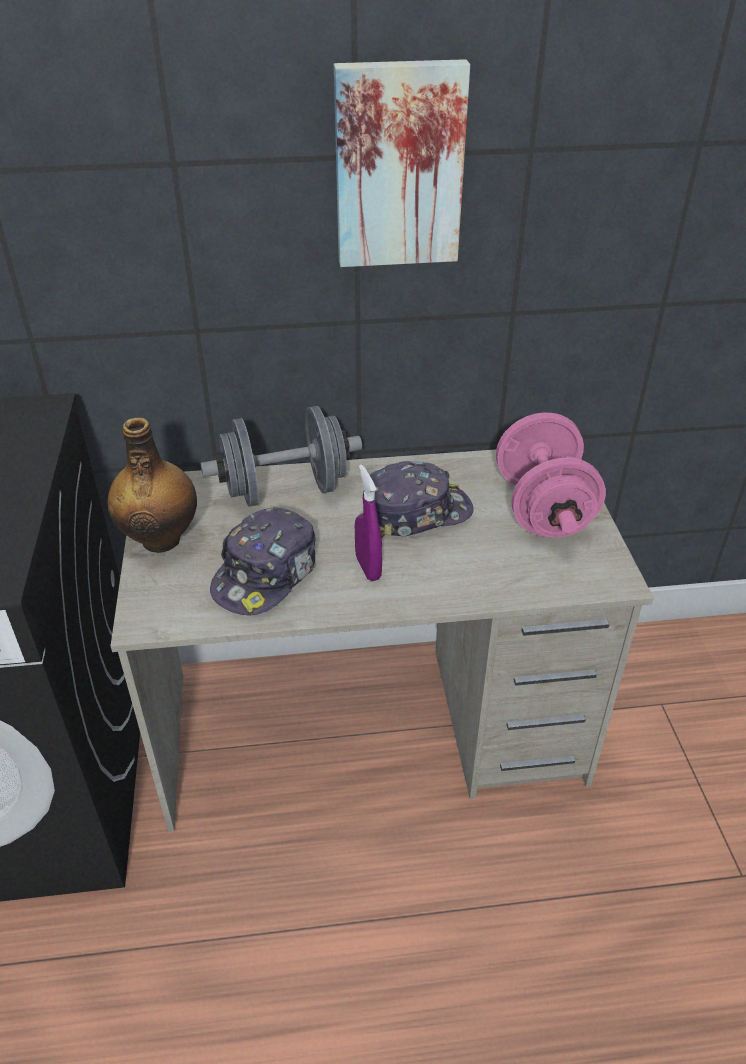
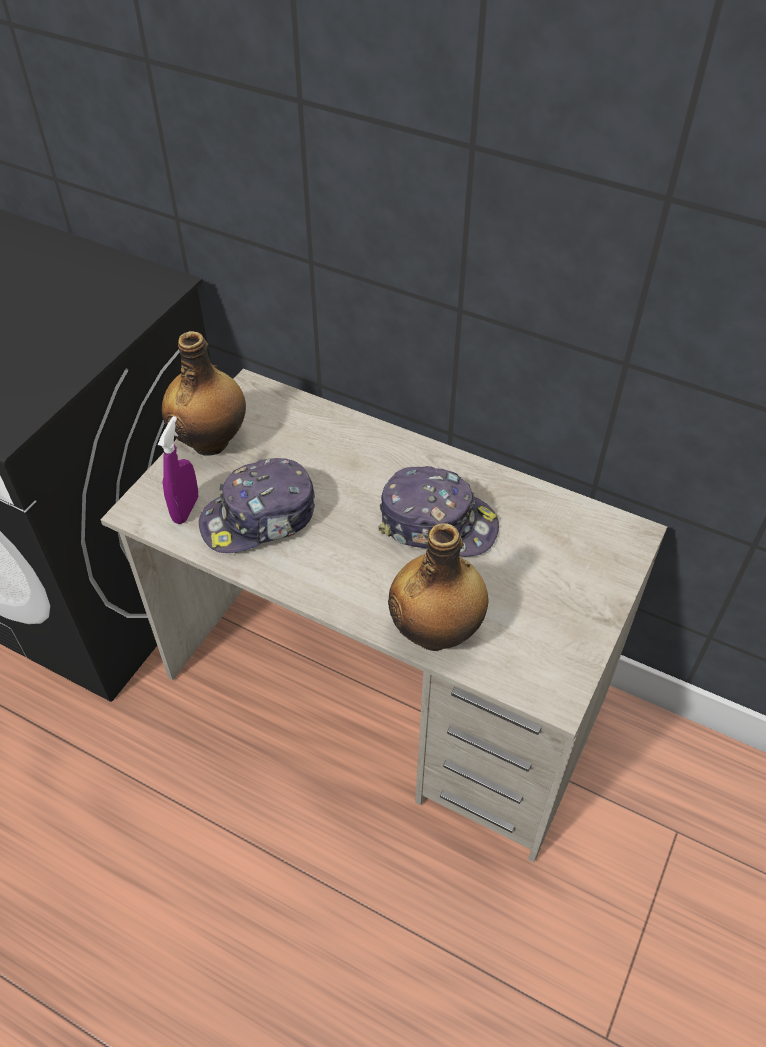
camera: 35 degrees right, 10 degrees up
(285, 490) = (346, 443): grey dumbbell -> none
(368, 568) = (345, 557): purple spray bottle -> purple spray bottle (186, 509)
(398, 166) = (511, 171): picture -> none
(492, 583) = (436, 631): none -> bottle
(543, 509) = (560, 582): pink dumbbell -> none

